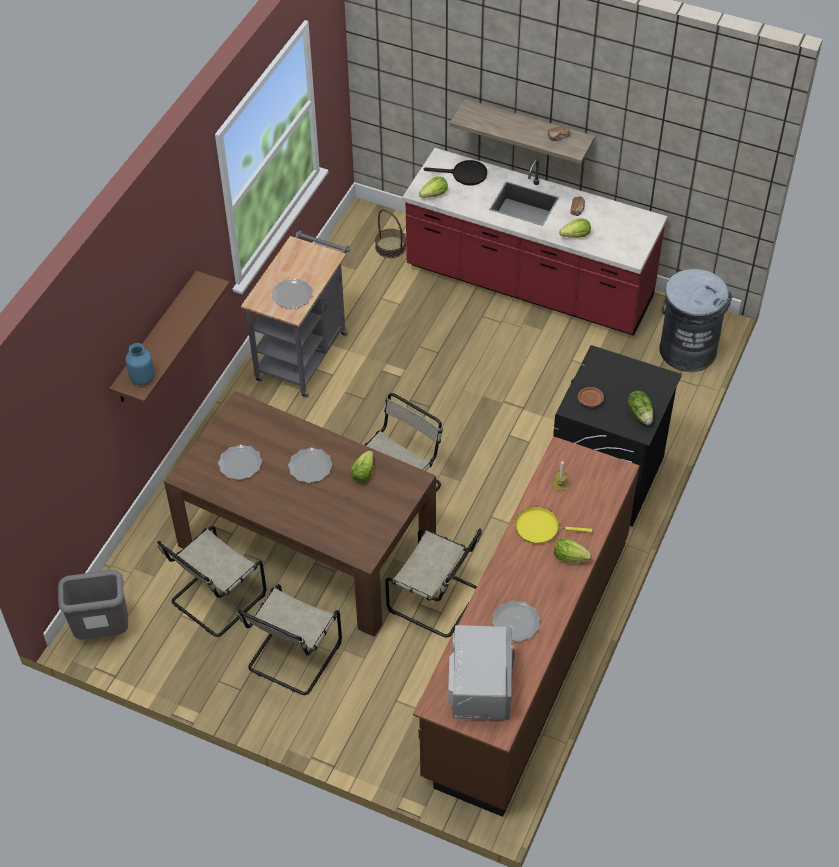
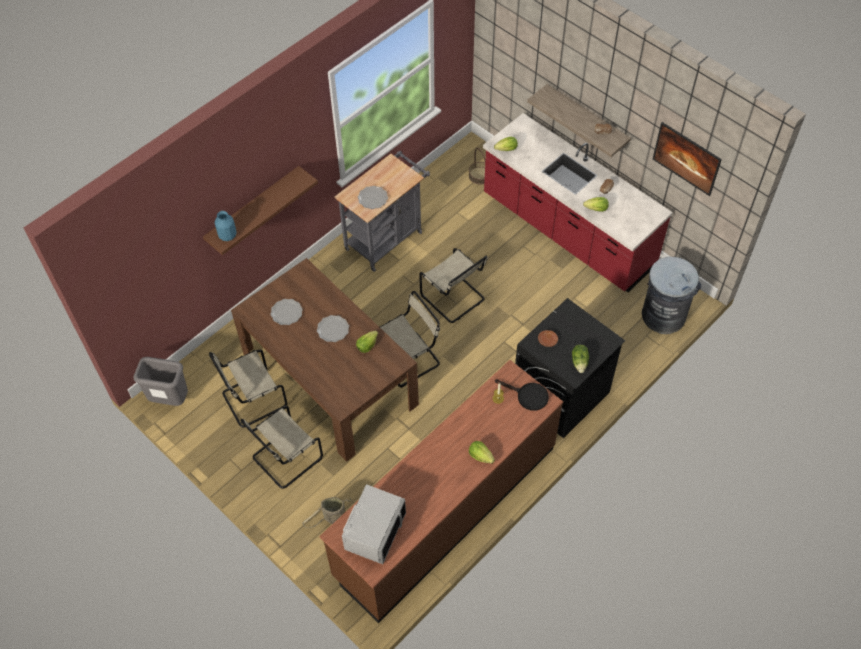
camera: 20 degrees right, 5 degrees up
(388, 709) = (333, 517): none -> basket
(437, 601) = (400, 449): beige chair -> beige chair (454, 298)
(464, 175) = (535, 139): black frying pan -> black frying pan (528, 396)
(516, 623) = (420, 493): plate -> none
(540, 528) = (469, 427): yellow frying pan -> none
(674, 153) = (684, 167): none -> picture

